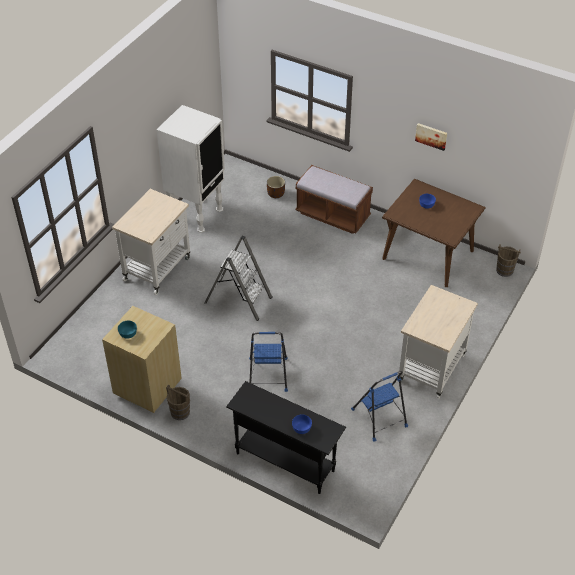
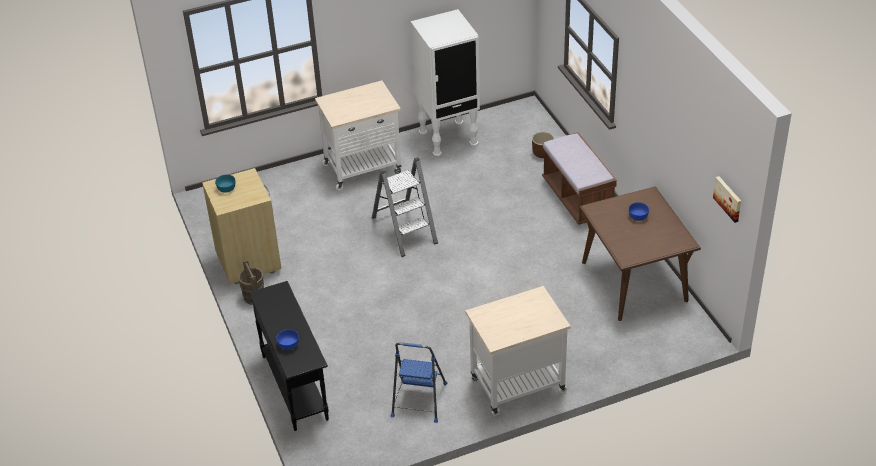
camera: 40 degrees right, 5 degrees down
(268, 375) = (359, 308): blue step ladder -> none
(431, 136) = (668, 137): picture -> picture (728, 198)
(505, 270) = (701, 337): brown bucket -> none

